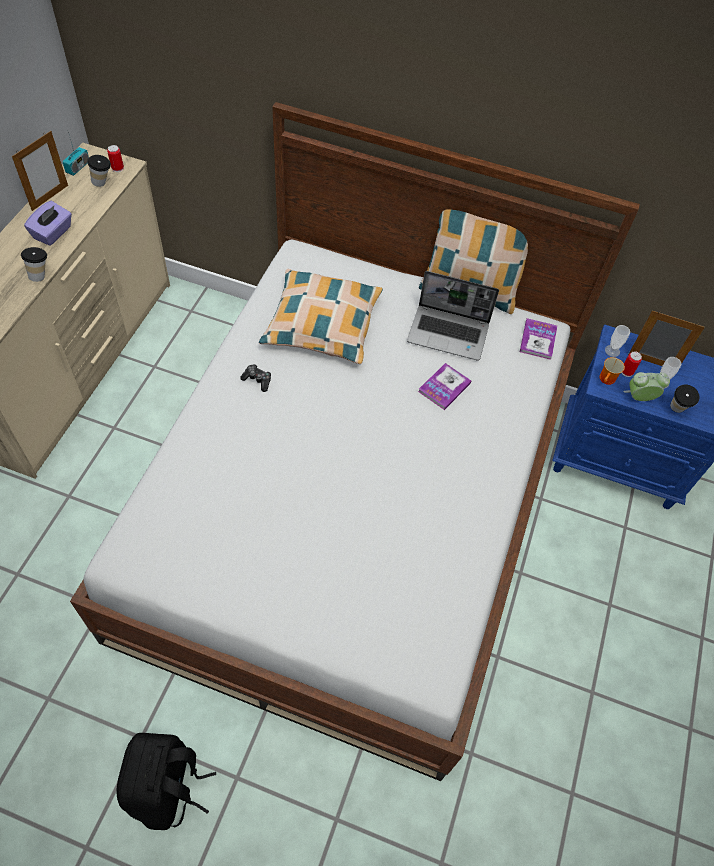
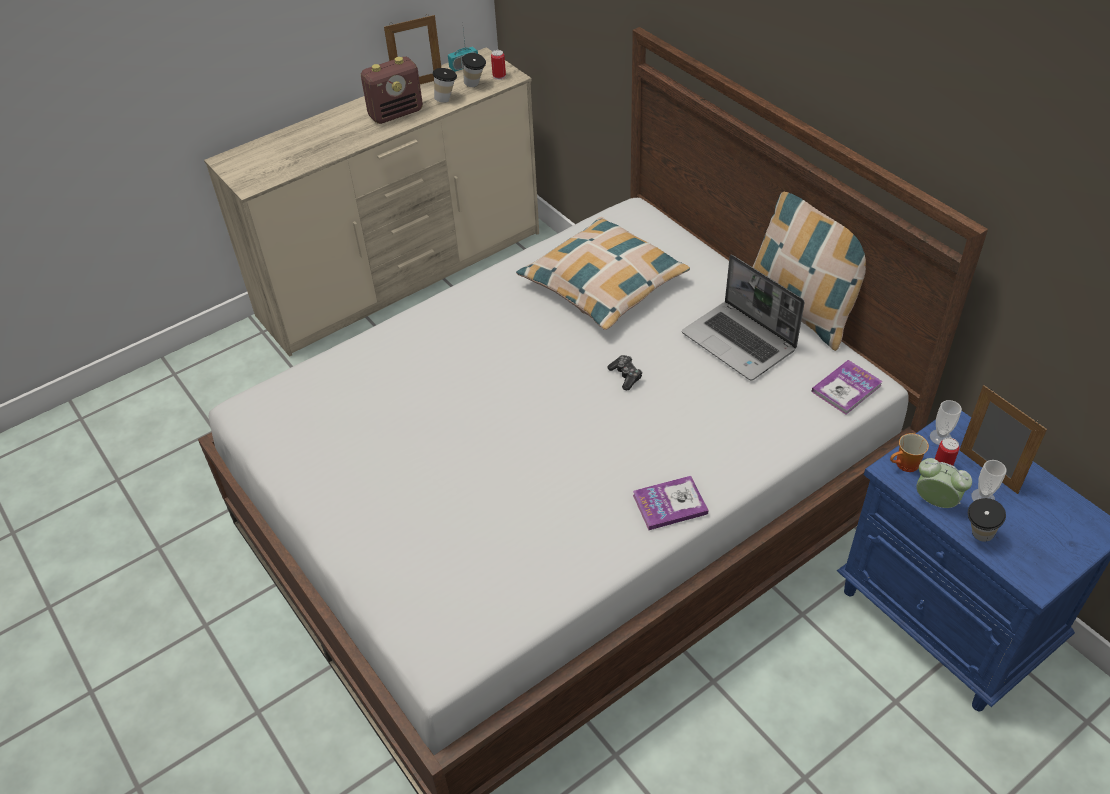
camera: 40 degrees right, 10 degrees down
(41, 275) = (357, 143): cup -> cup (447, 99)
(53, 233) = (396, 113): purple tissue box -> radio
(169, 788) = (194, 684): black backpack -> none
(257, 380) = (494, 309): game controller -> game controller (625, 376)
(444, 387) = (688, 392): book -> book (670, 504)

